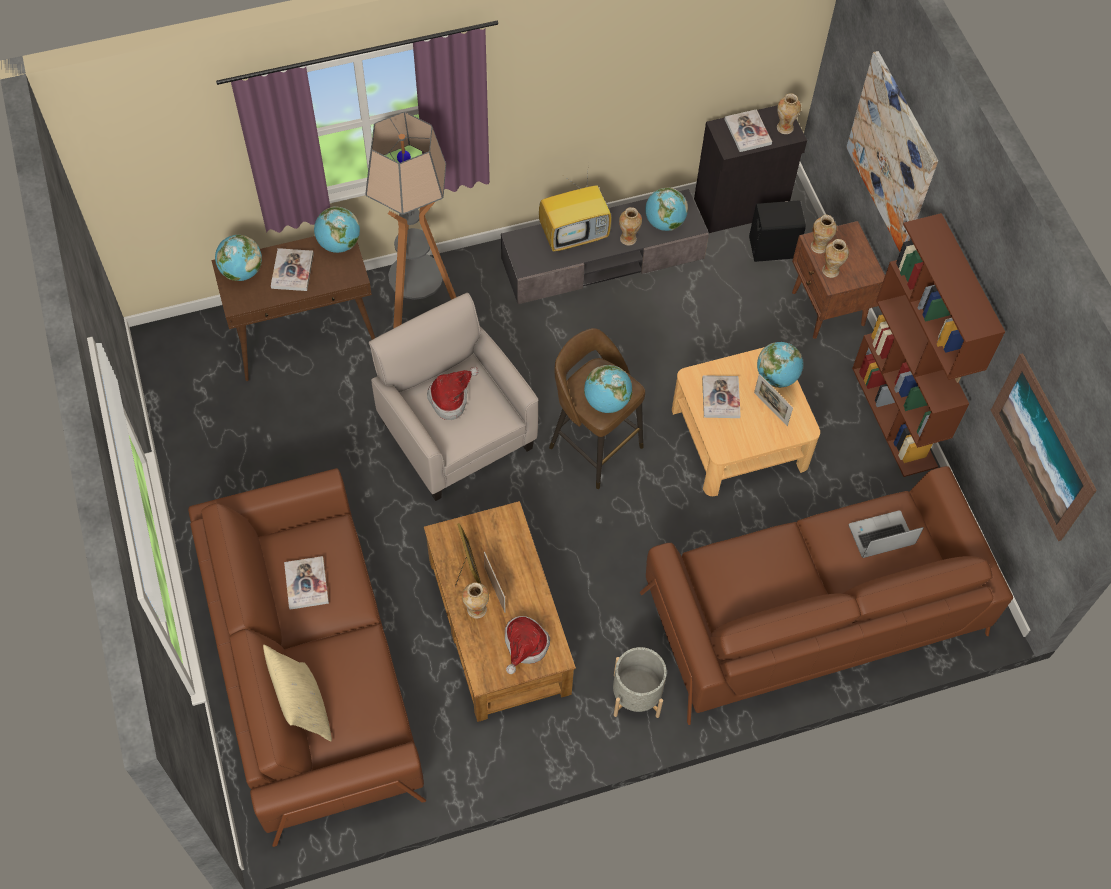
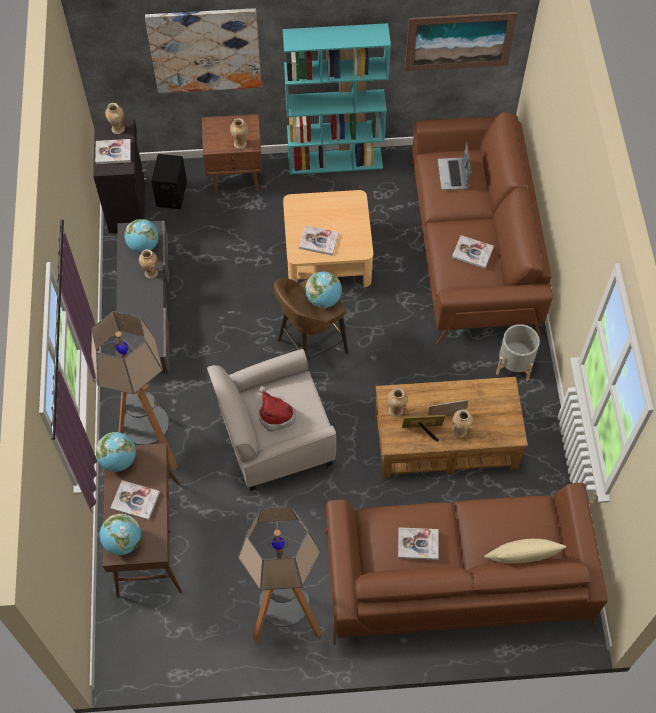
camera: 75 degrees left, 0 degrees up
(231, 491) = (286, 618): none -> floor lamp
(524, 646) = (494, 405): hat -> none
(575, 234) = (134, 307): television -> none
(755, 581) = (472, 252): none -> book
(770, 409) = (336, 214): picture frame -> none
(777, 377) = (310, 203): globe -> none
(819, 247) = (217, 145): vase -> vase (396, 410)
(895, 417) = (335, 160): brown bookcase -> turquoise bookcase

